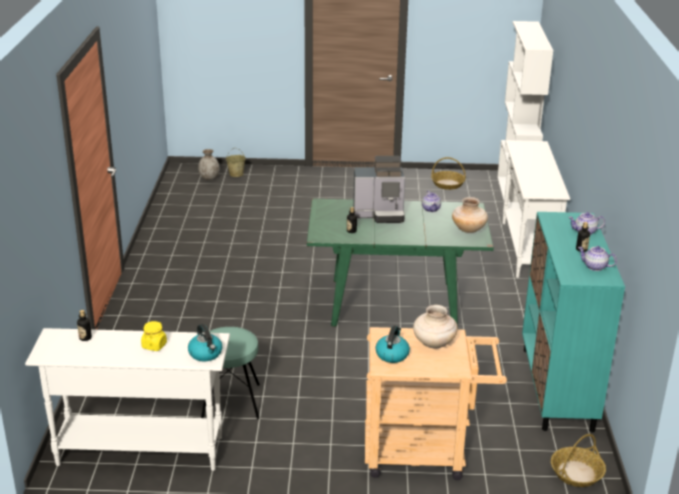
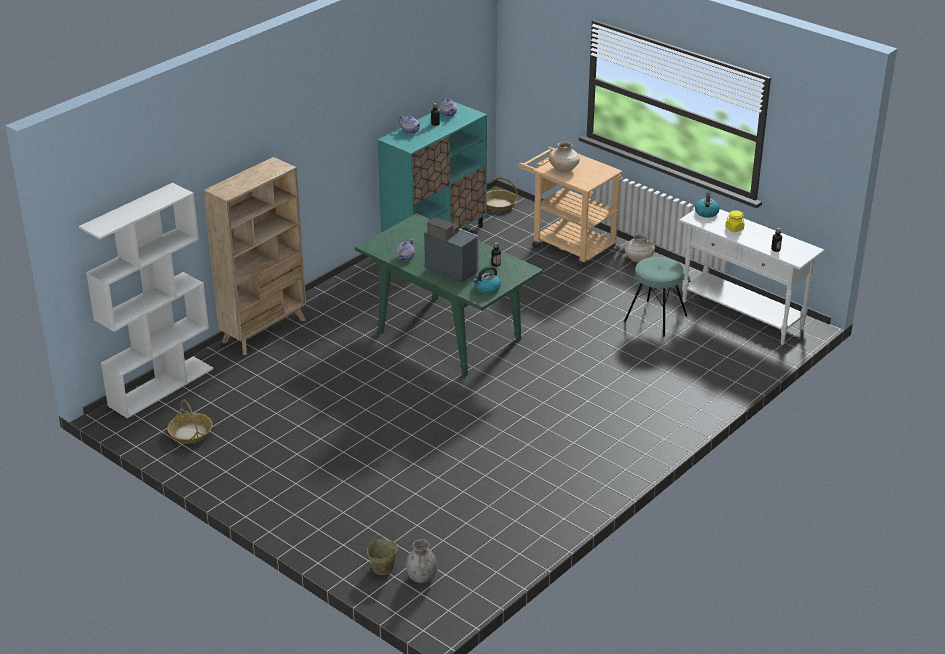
camera: 140 degrees left, 5 degrees up
(392, 354) = (596, 173): kettle -> kettle (487, 288)
(468, 229) = (409, 231): beige vase -> beige vase (638, 259)
(527, 249) = (265, 331): white console table -> beige bookcase

